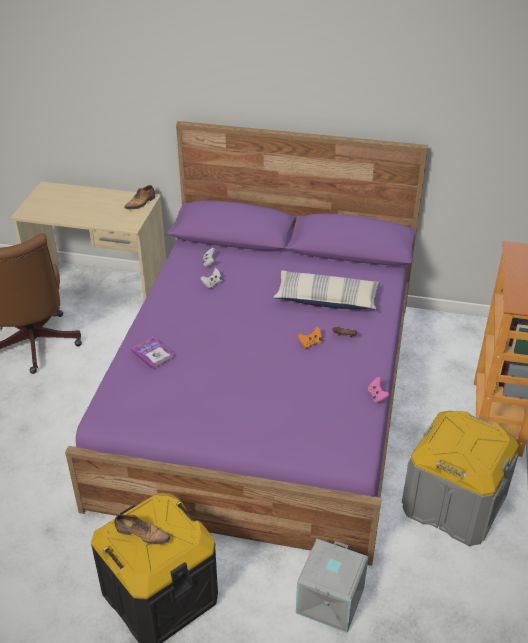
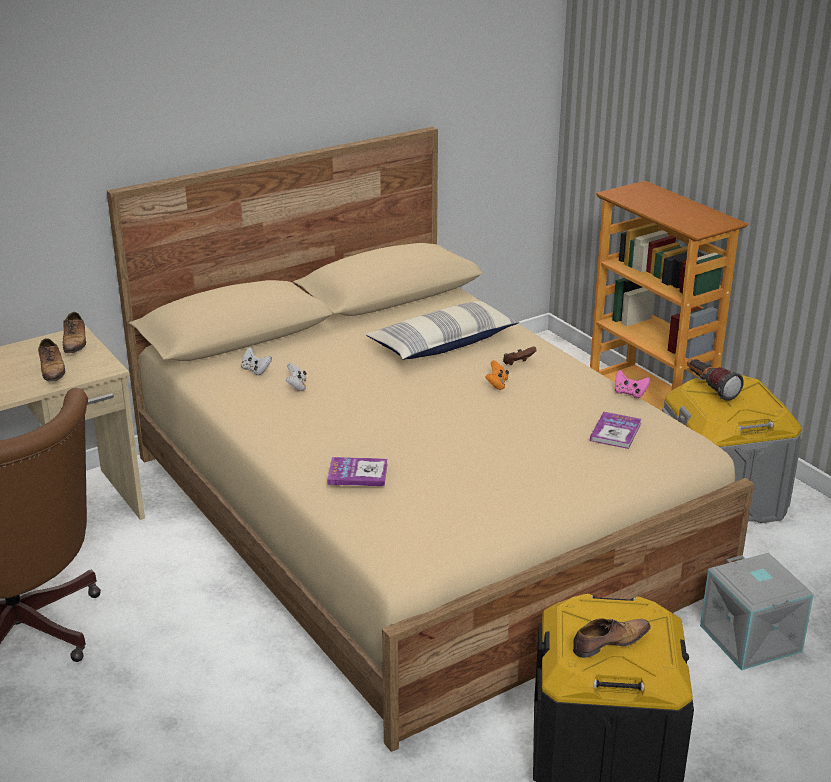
camera: 45 degrees left, 10 degrees down
(109, 214) = (52, 370): none -> shoe
(265, 397) = (415, 516): purple bed -> beige bed
(322, 415) = (615, 432): none -> book
(463, 424) = (709, 388): none -> flashlight

